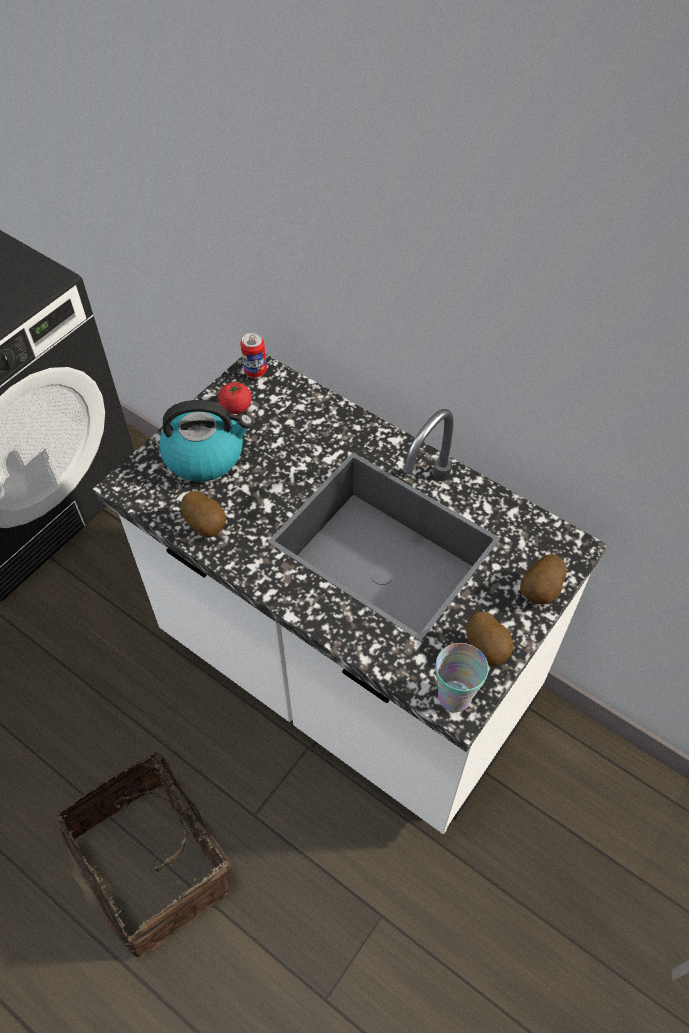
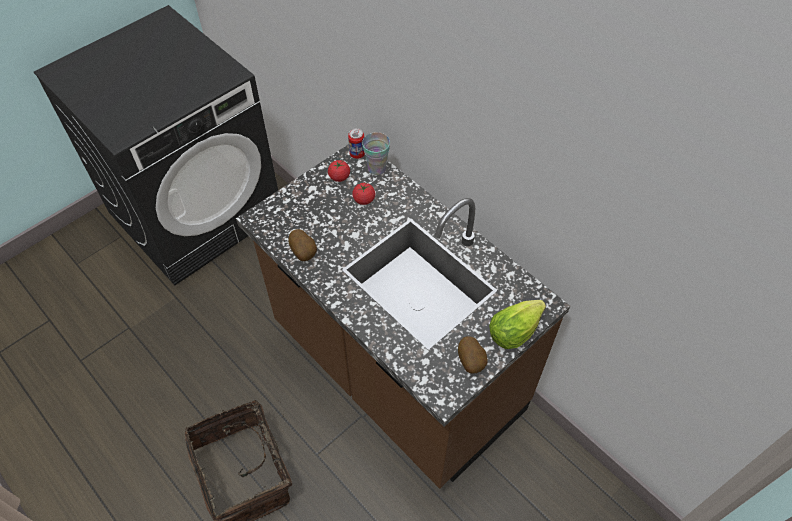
camera: 10 degrees right, 0 degrees up
(205, 455) = (312, 206): kettle -> none
(279, 435) = (364, 199): none -> tomato
(344, 673) = (396, 370): white counter -> brown counter
(454, 696) = (442, 389): cup -> cup (377, 168)
(541, 591) = (516, 330): potato -> lettuce

